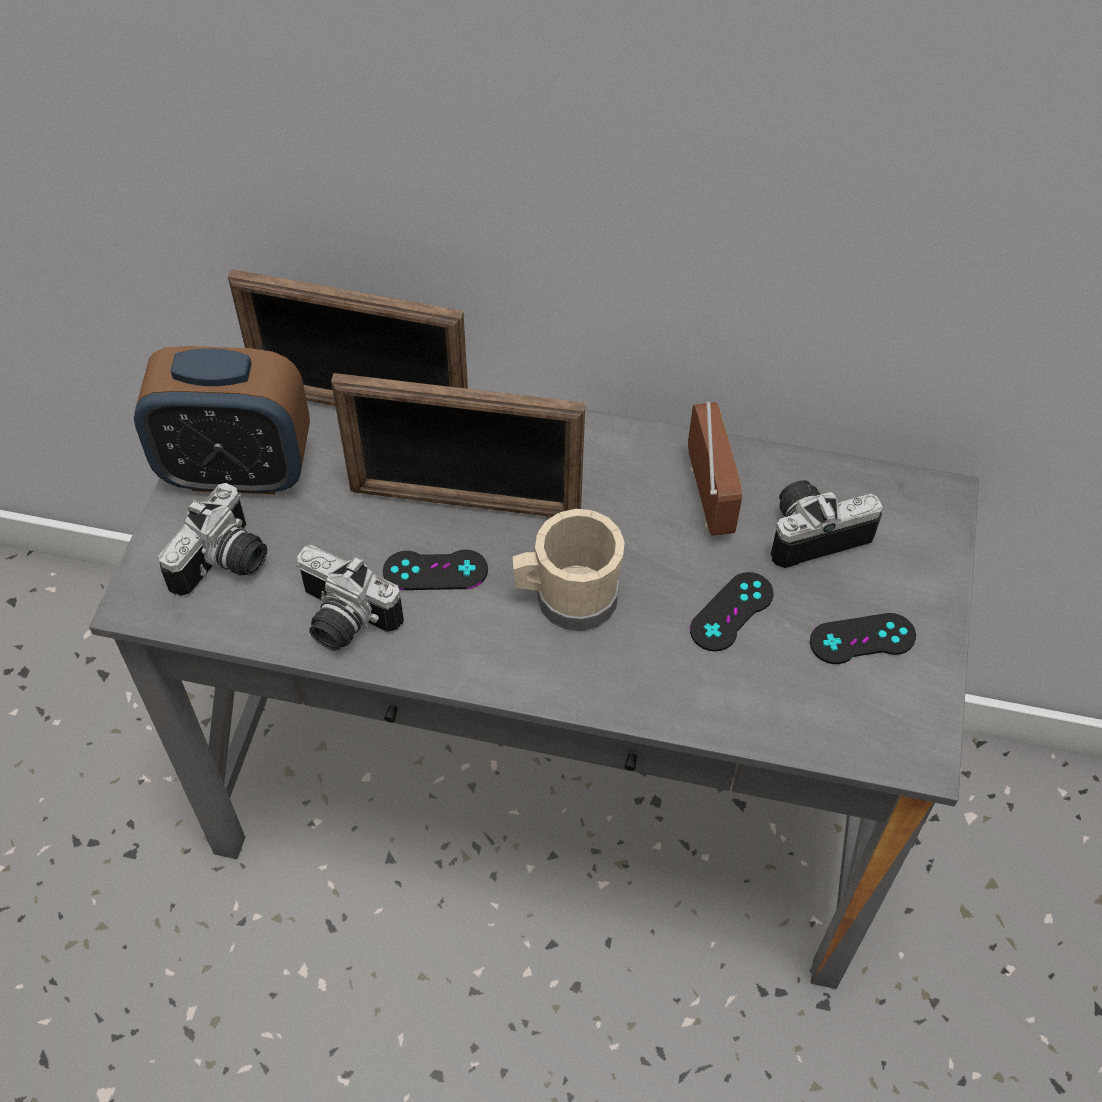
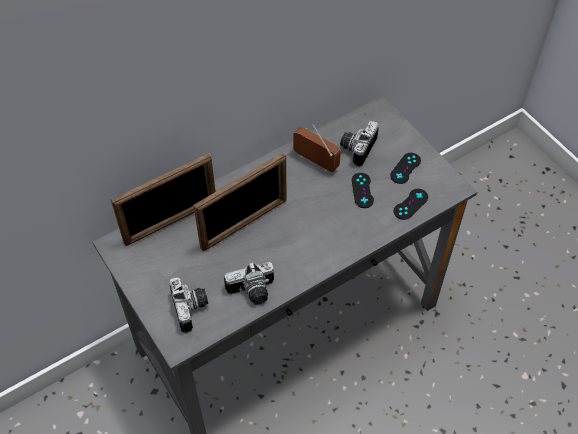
camera: 45 degrees left, 0 degrees up
(237, 471) = (155, 277): alarm clock -> none
(435, 570) = (262, 252): black game controller -> black game controller (410, 204)
(567, 598) = (311, 226): beige mug -> none

